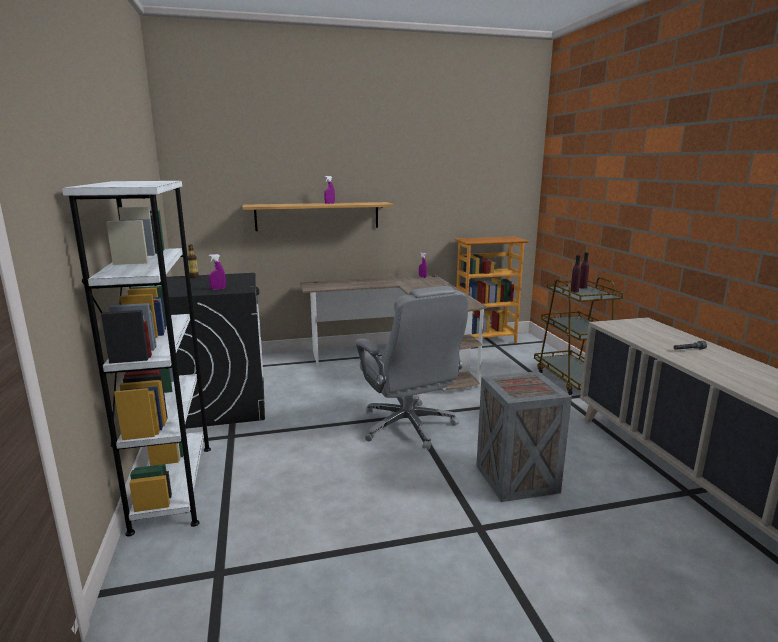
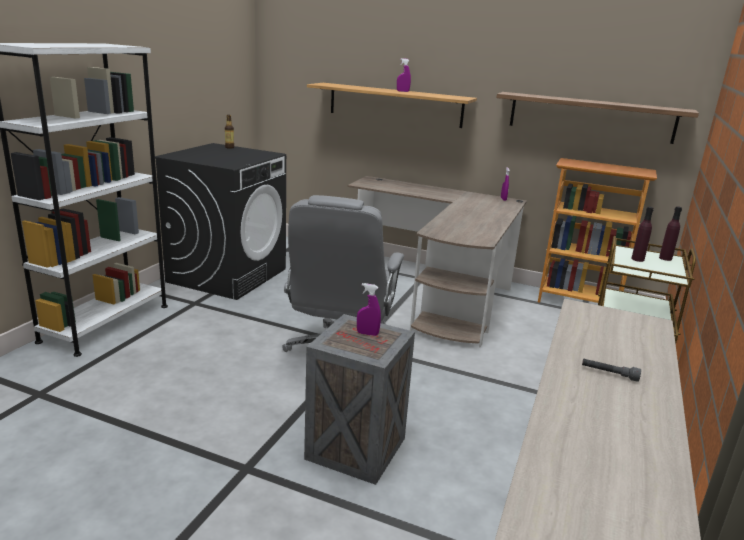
camera: 35 degrees right, 5 degrees up
(218, 289) = (216, 161): purple spray bottle -> purple spray bottle (367, 334)
(469, 206) = (591, 117): none -> shelf

